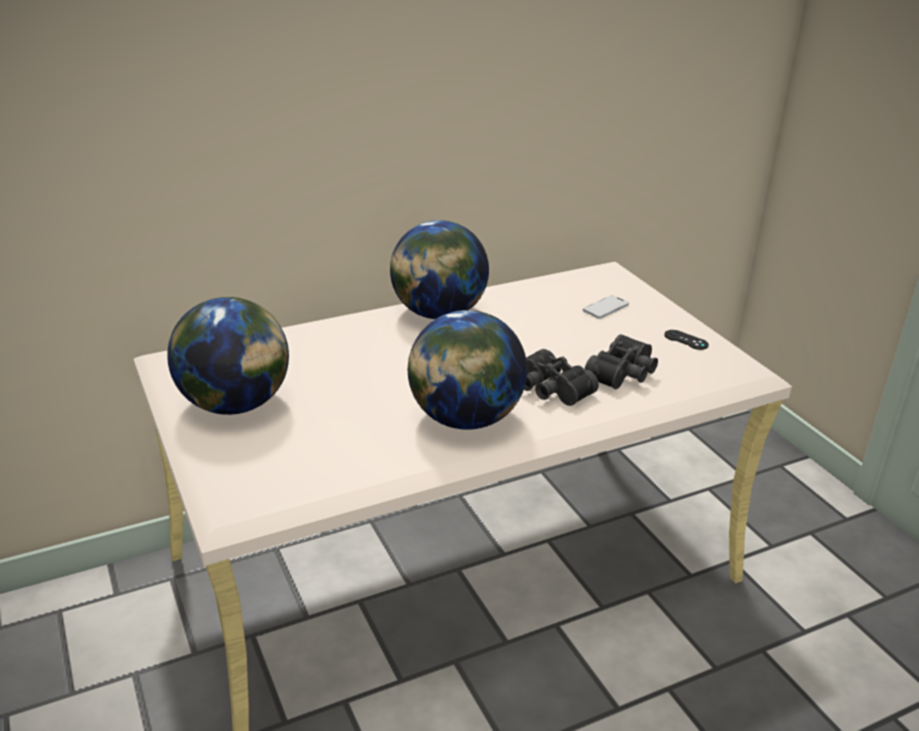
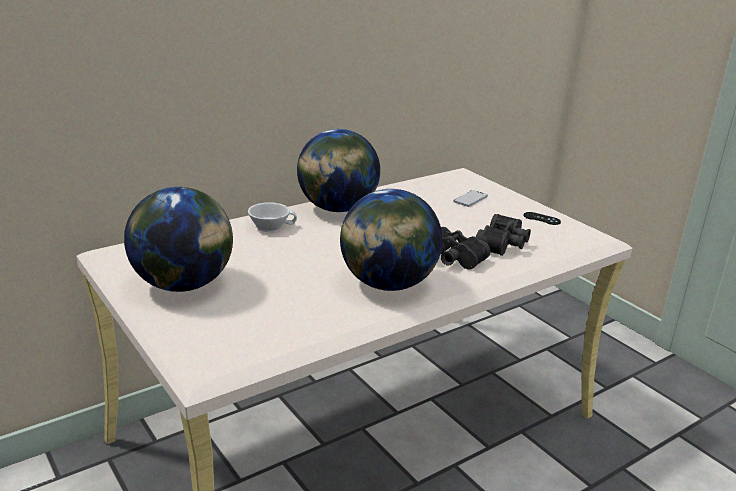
camera: 10 degrees left, 5 degrees down
(353, 333) = (270, 226): none -> white cup

